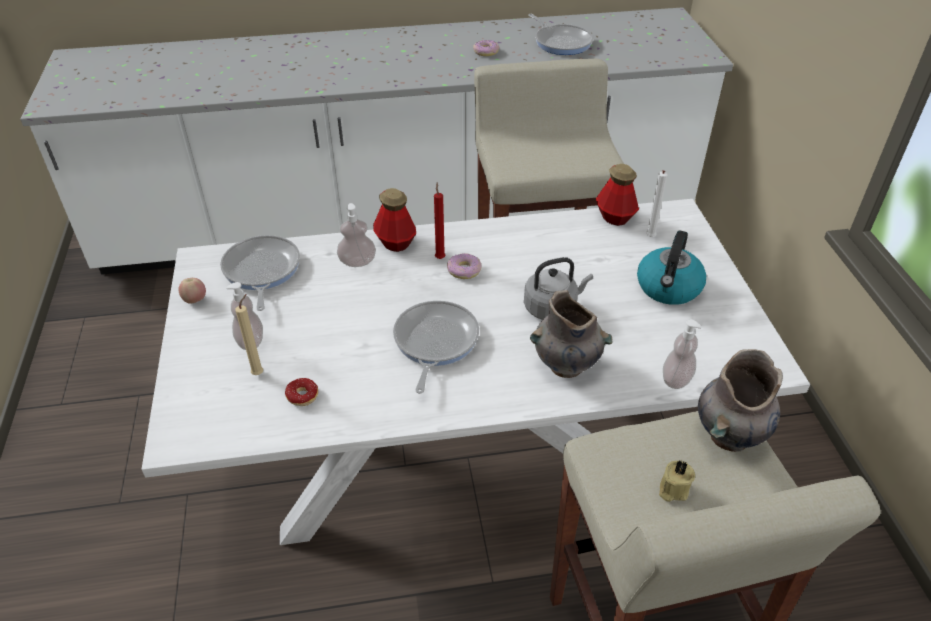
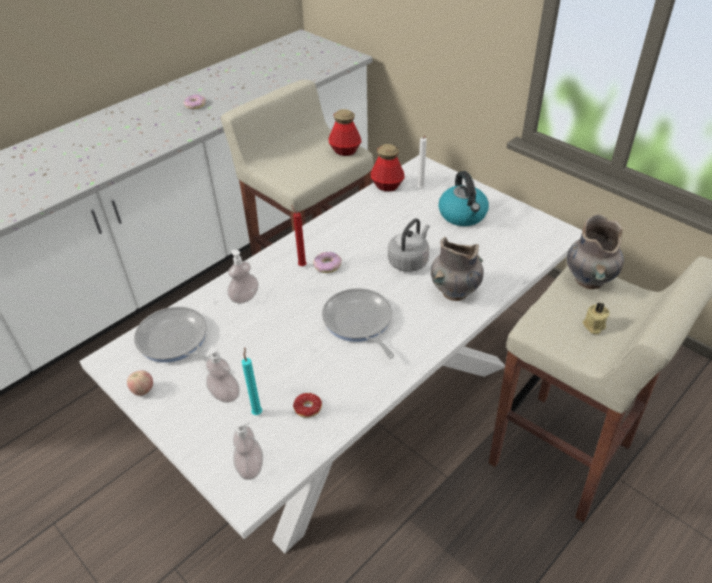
camera: 35 degrees left, 0 degrees up
(259, 373) = (257, 412): beige candle -> turquoise candle
(395, 243) = (258, 270): bottle -> bottle (345, 151)
(561, 42) = (243, 79): frying pan -> none
(676, 379) = (521, 266): soap dispenser -> soap dispenser (250, 466)

